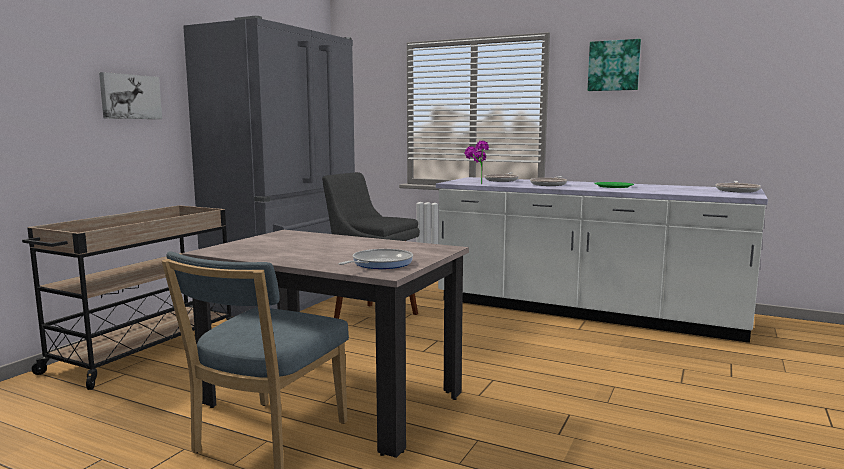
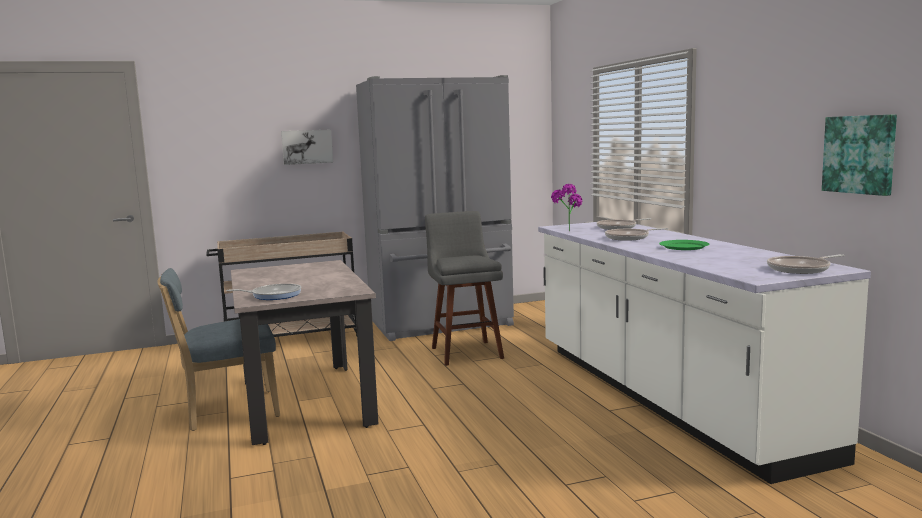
camera: 45 degrees right, 0 degrees up
(614, 65) = (748, 87): picture -> picture (860, 154)

